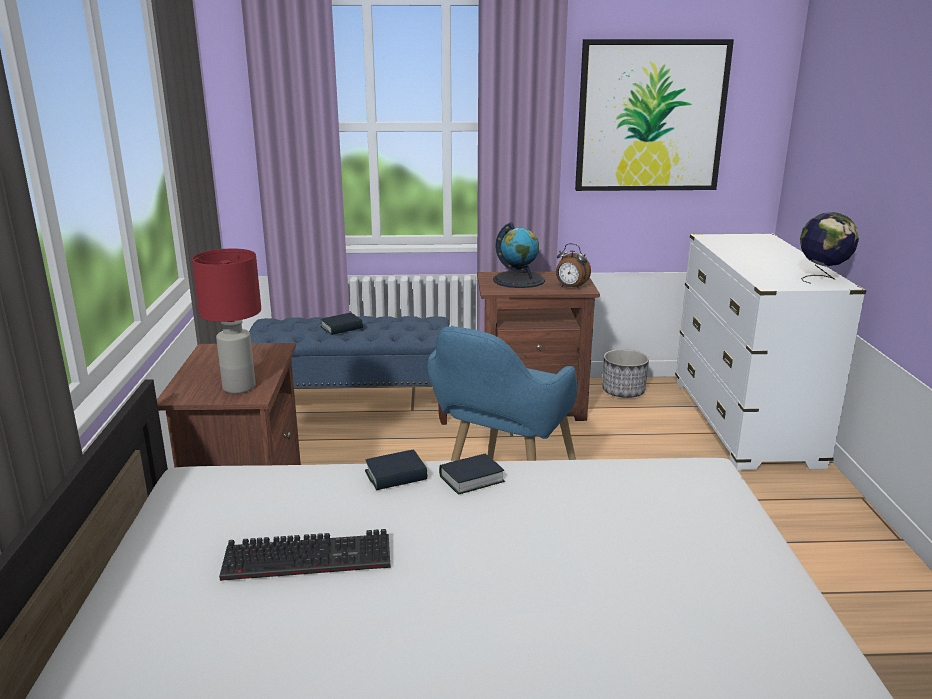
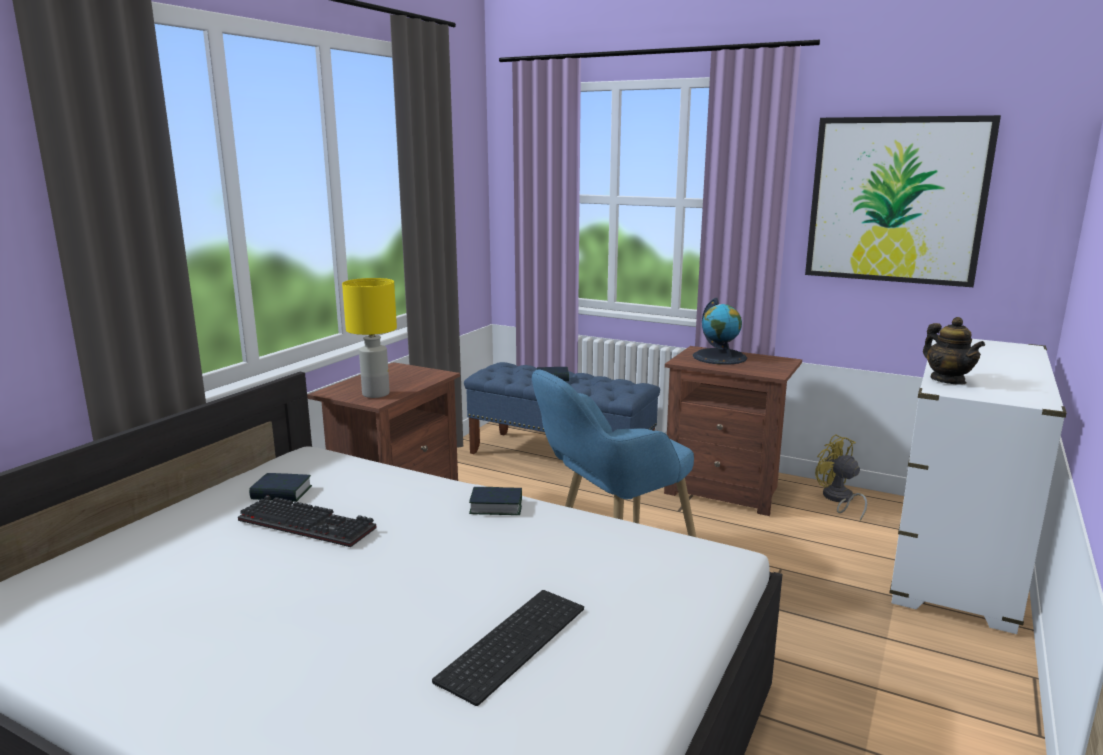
camera: 30 degrees right, 5 degrees down
(238, 387) = (375, 394): red table lamp -> yellow table lamp
(396, 476) = (441, 488): book -> book (281, 493)
(570, 287) = (762, 370): alarm clock -> none
(623, 392) = (838, 499): planter -> yellow fan
(654, 604) = (512, 641): none -> keyboard
(762, 276) = (948, 380): none -> teapot
(822, 279) = (1023, 394): globe -> none

